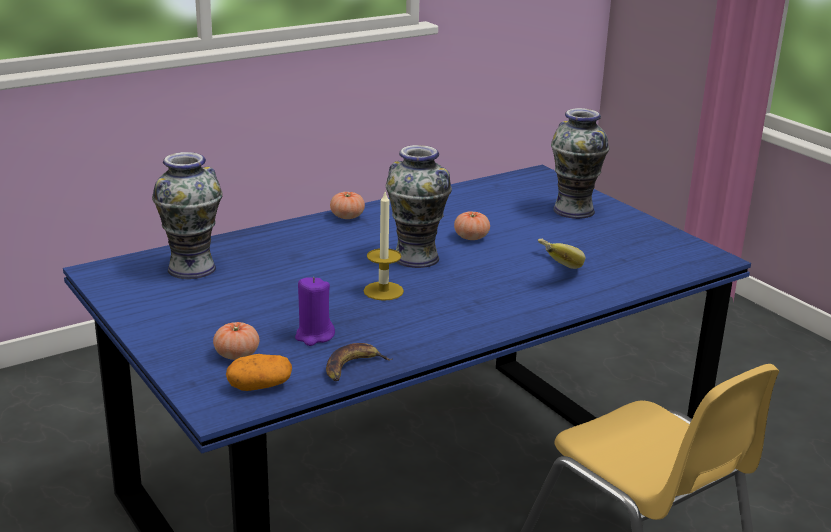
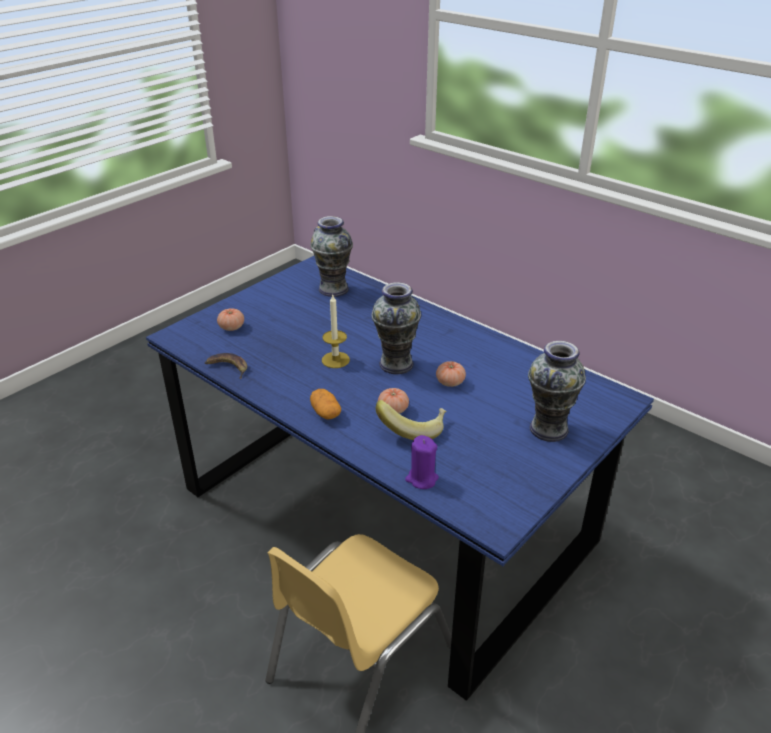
camera: 75 degrees right, 10 degrees up
(259, 386) = (198, 342): potato -> potato (325, 412)
(314, 336) = (262, 347): purple candle -> purple candle (421, 479)
(347, 216) = (450, 323): tomato -> tomato (393, 410)

